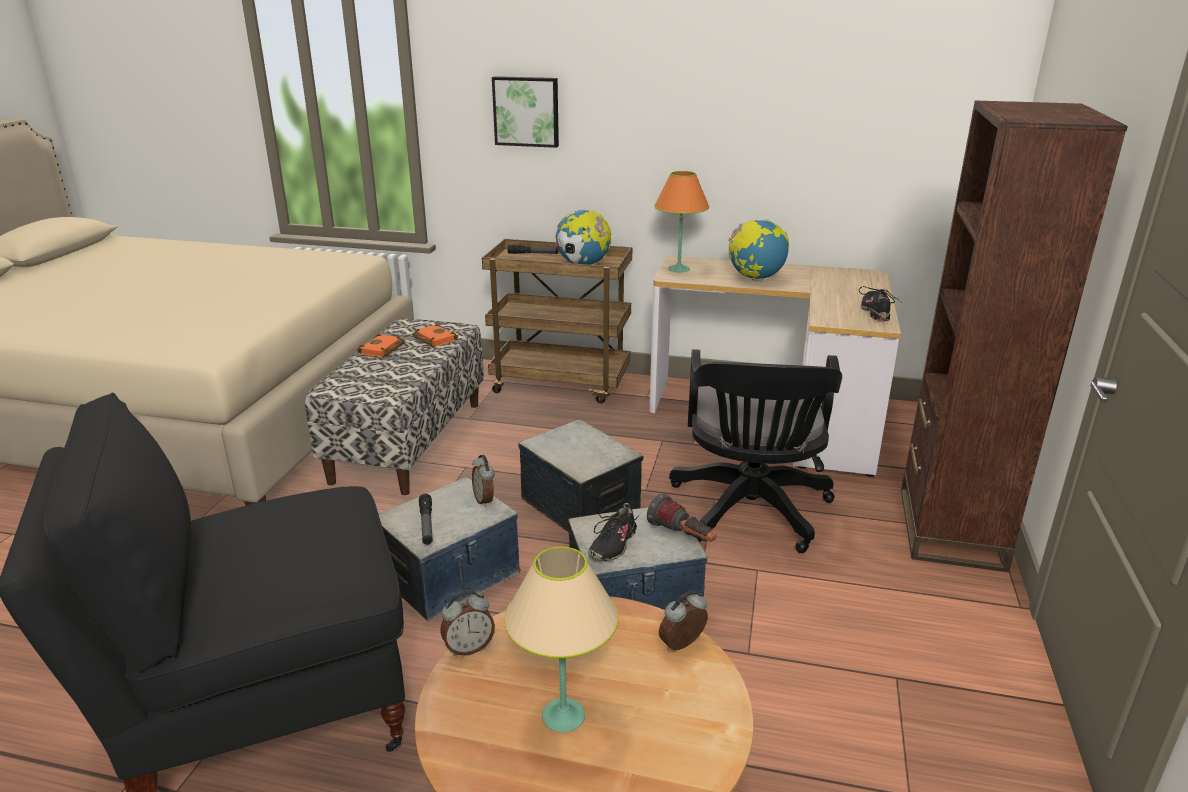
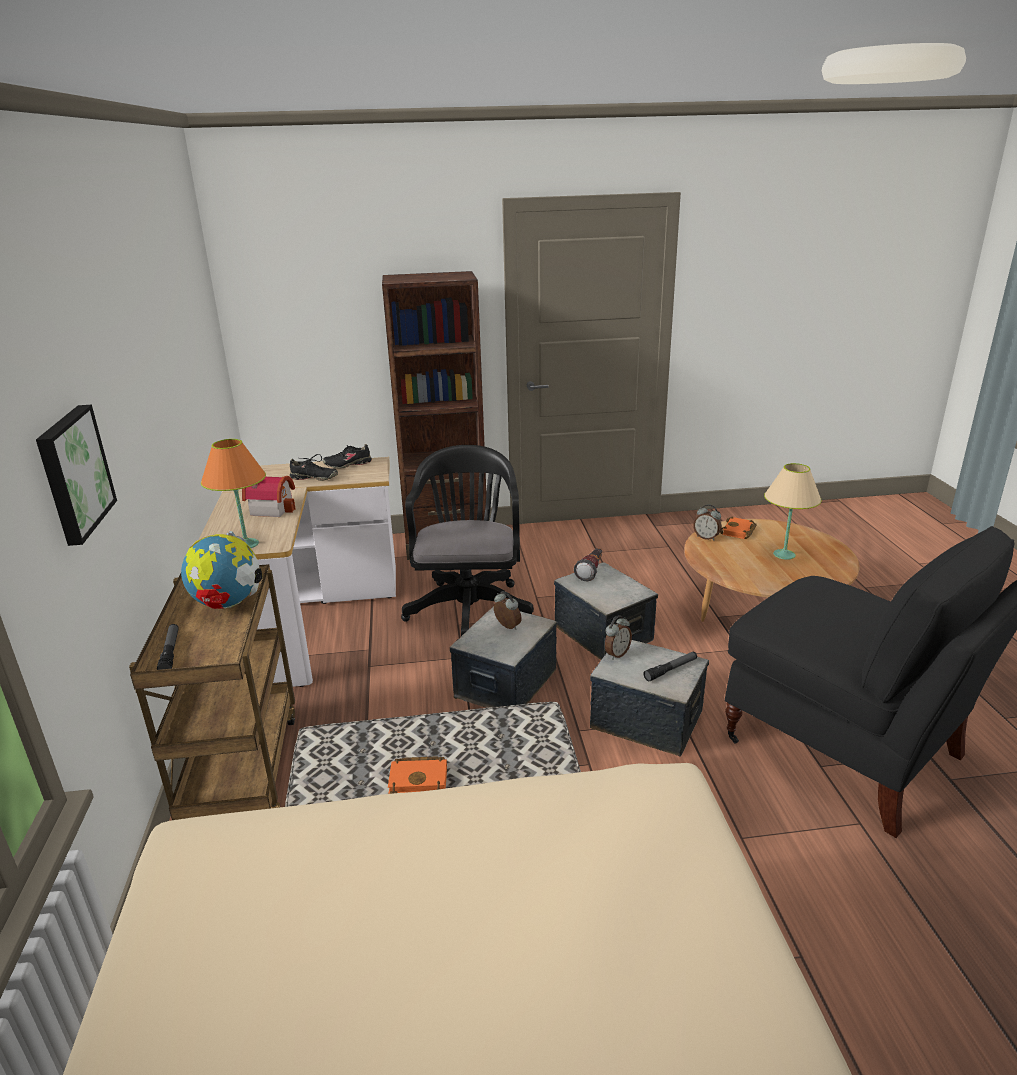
camera: 110 degrees left, 0 degrees up
(433, 339) = (365, 747): orange book -> orange book (738, 531)
(468, 648) = (778, 588): alarm clock -> alarm clock (507, 627)
(612, 544) = (621, 591): black shoe -> black shoe (314, 478)
(750, 513) = (469, 608): black office chair -> black office chair turned 75 degrees counterclockwise
(755, 278) = (272, 508): globe -> toy house

